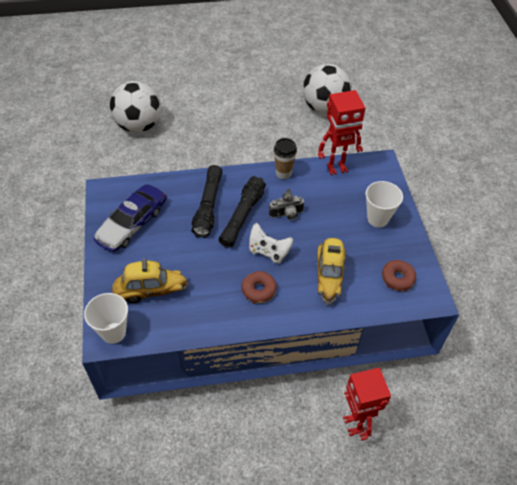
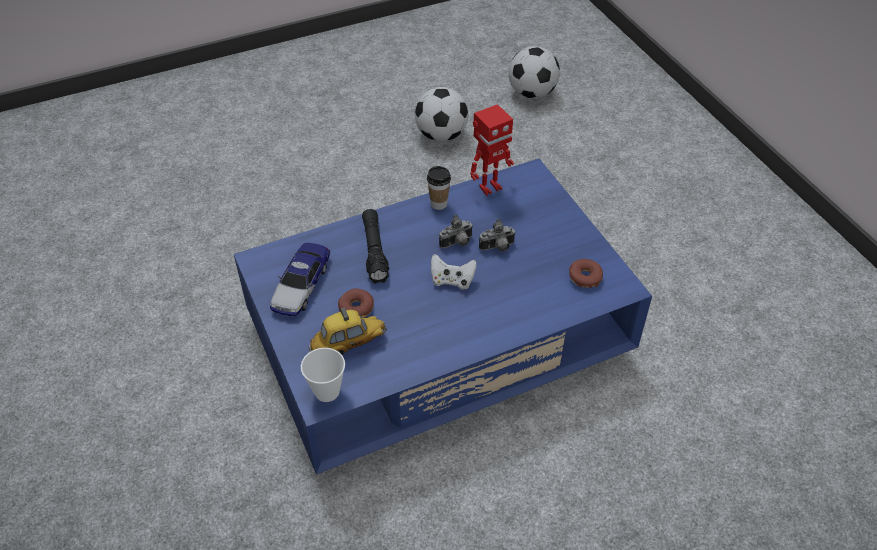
camera: 15 degrees left, 5 degrees down
(139, 125) = (243, 195): football -> football (532, 93)
(242, 217) = (413, 255): black flashlight -> none
(259, 290) = (456, 318): donut -> donut (356, 308)
(323, 229) = (497, 248): none -> camera
(329, 276) = (519, 290): toy car -> none
(355, 424) = (578, 435): toy robot -> none
(377, 219) = (547, 227): cup -> none

